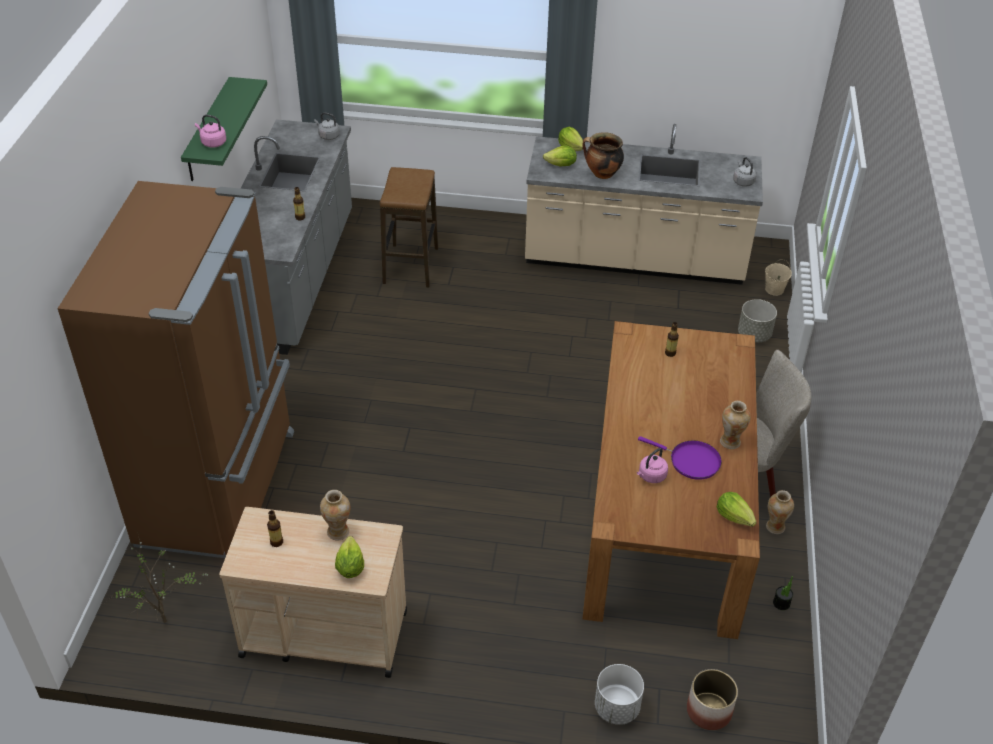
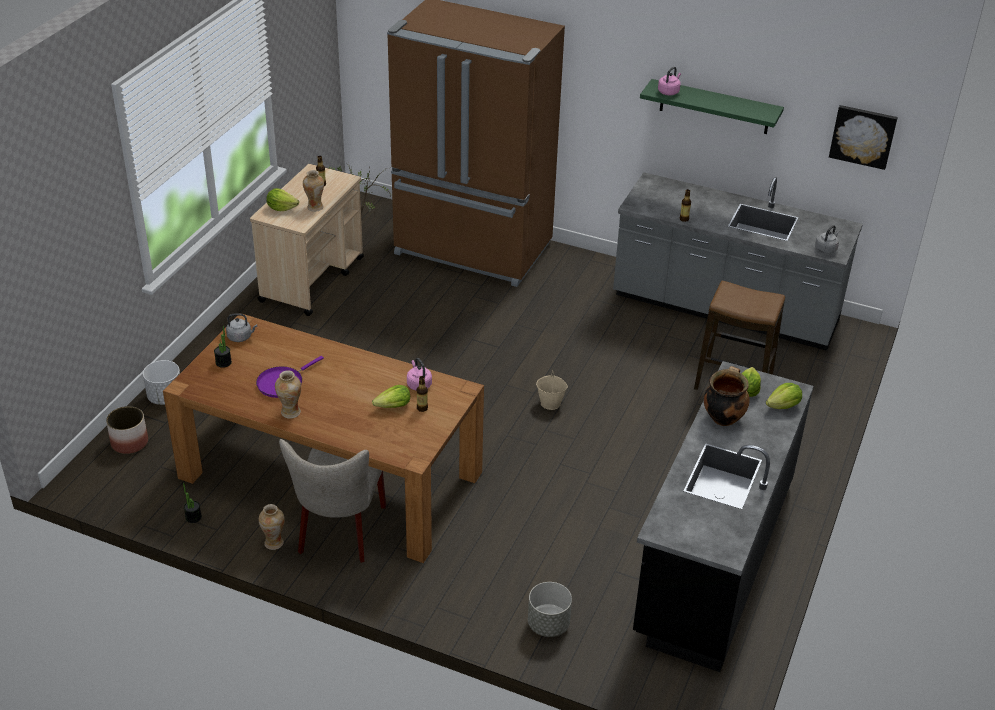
camera: 105 degrees right, 5 degrees down
(255, 47) = (863, 136): none -> picture
(634, 260) = (713, 558): beige counter -> black counter
(651, 476) = (280, 357): pink kettle -> pink kettle (418, 384)
(685, 521) = (223, 362): none -> potted plant
(734, 516) = (210, 390): lettuce -> lettuce (393, 406)
(743, 181) = (684, 533): grey kettle -> grey kettle (241, 337)
(774, 289) = (628, 676): beige bucket -> beige bucket (550, 403)

